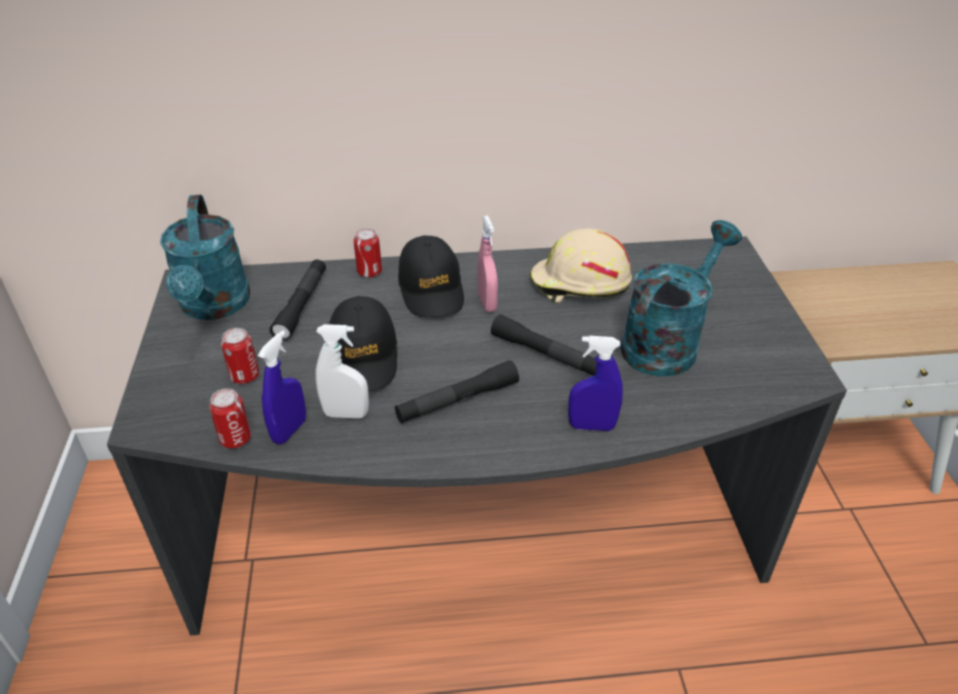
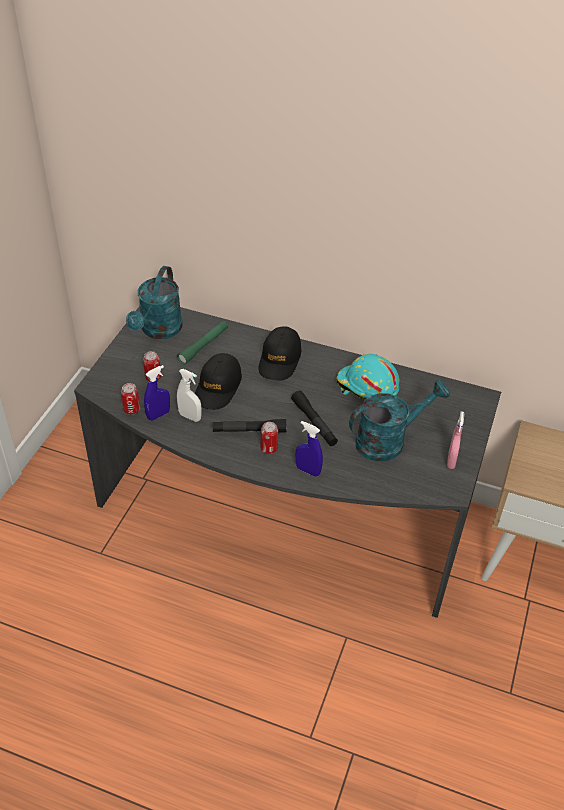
camera: 25 degrees right, 5 degrees up
(302, 305) = (204, 346): black flashlight -> green flashlight
(369, 272) = (252, 337): can -> can (269, 448)
(487, 303) = (304, 380): pink spray bottle -> pink spray bottle (451, 461)
(579, 284) = (367, 387): beige hard hat -> turquoise hard hat

